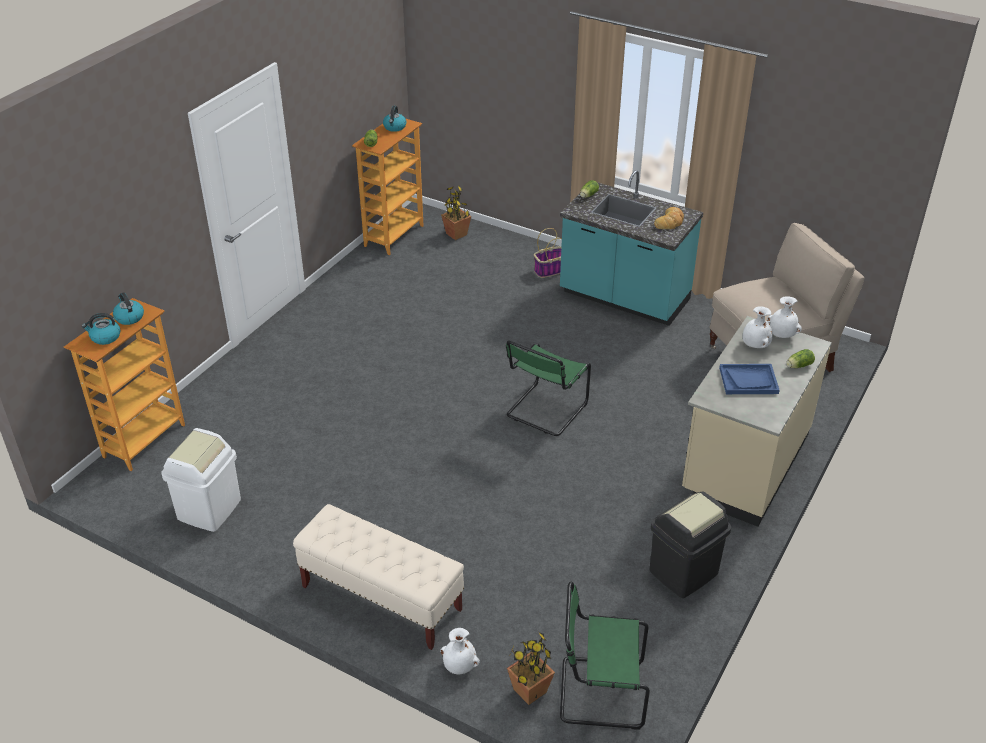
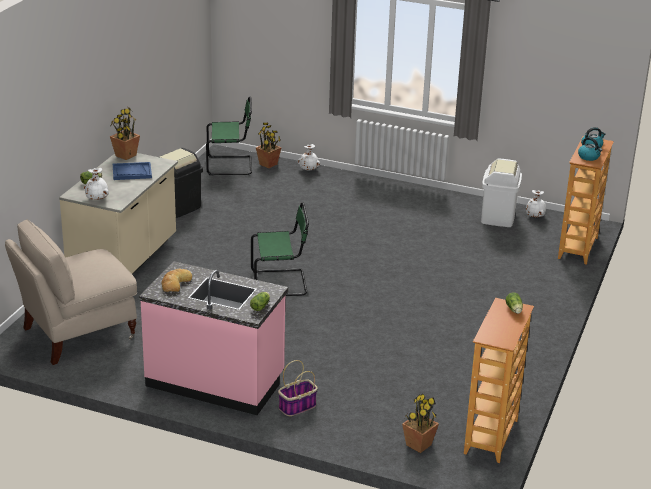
camera: 170 degrees right, 10 degrees down
(381, 598) = (363, 189): beige bench -> none
(394, 127) = (501, 332): kettle -> none
(545, 411) = (281, 283): green chair -> green chair turned 60 degrees clockwise
(624, 298) = (215, 381): turquoise counter -> pink counter
(755, 345) = (120, 192): white vase -> white vase (535, 216)
(766, 417) = (125, 155): none -> potted plant

